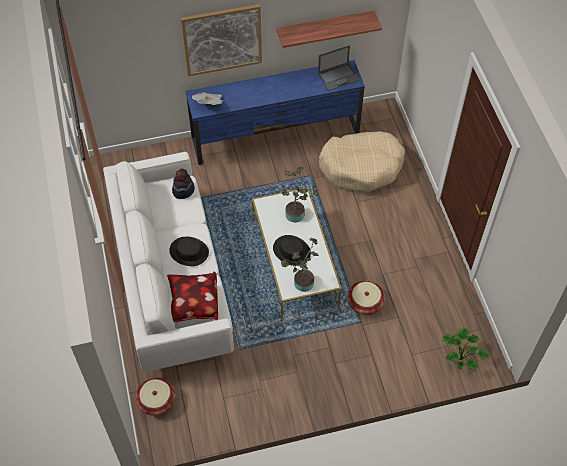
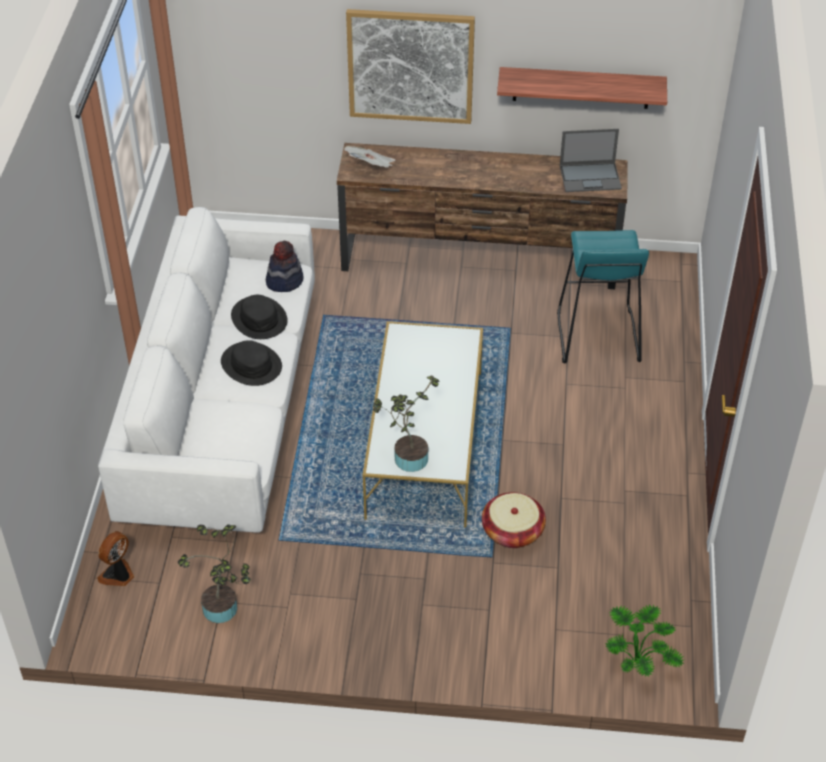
camera: 20 degrees right, 10 degrees down
(156, 401) = (118, 575): basket -> fan
(193, 305) = (221, 439): pillow -> none
(276, 135) = (480, 261): blue tv stand -> brown tv stand
(291, 250) = (414, 409): black hat -> black hat (259, 318)
(297, 214) = (447, 361): potted plant -> potted plant (224, 610)
(361, 167) = (597, 336): beige dog bed -> turquoise stool

